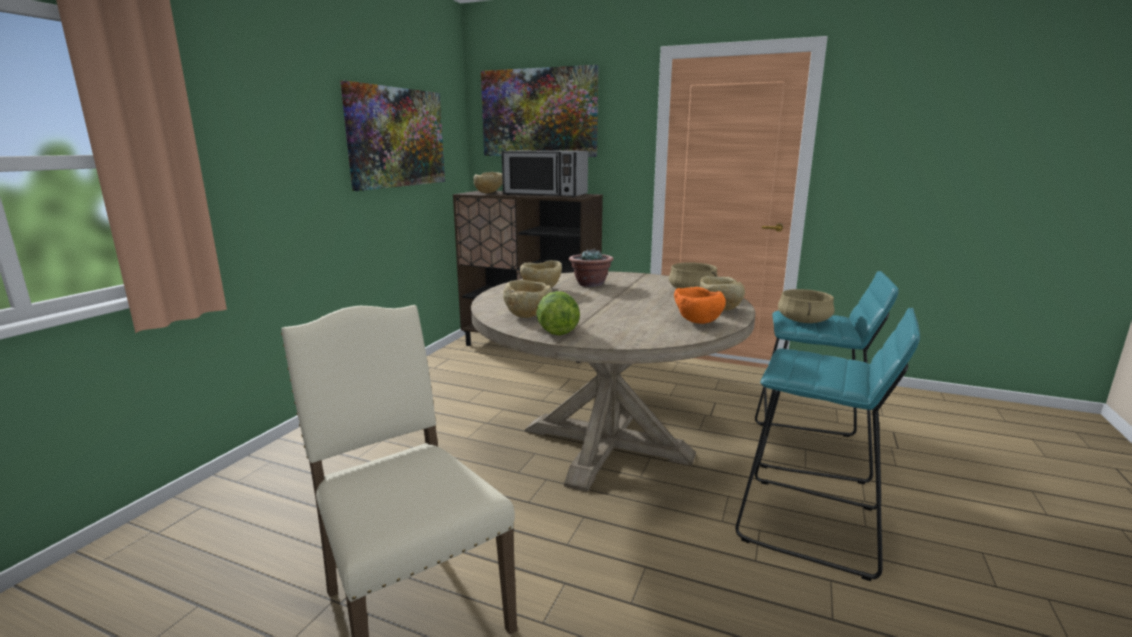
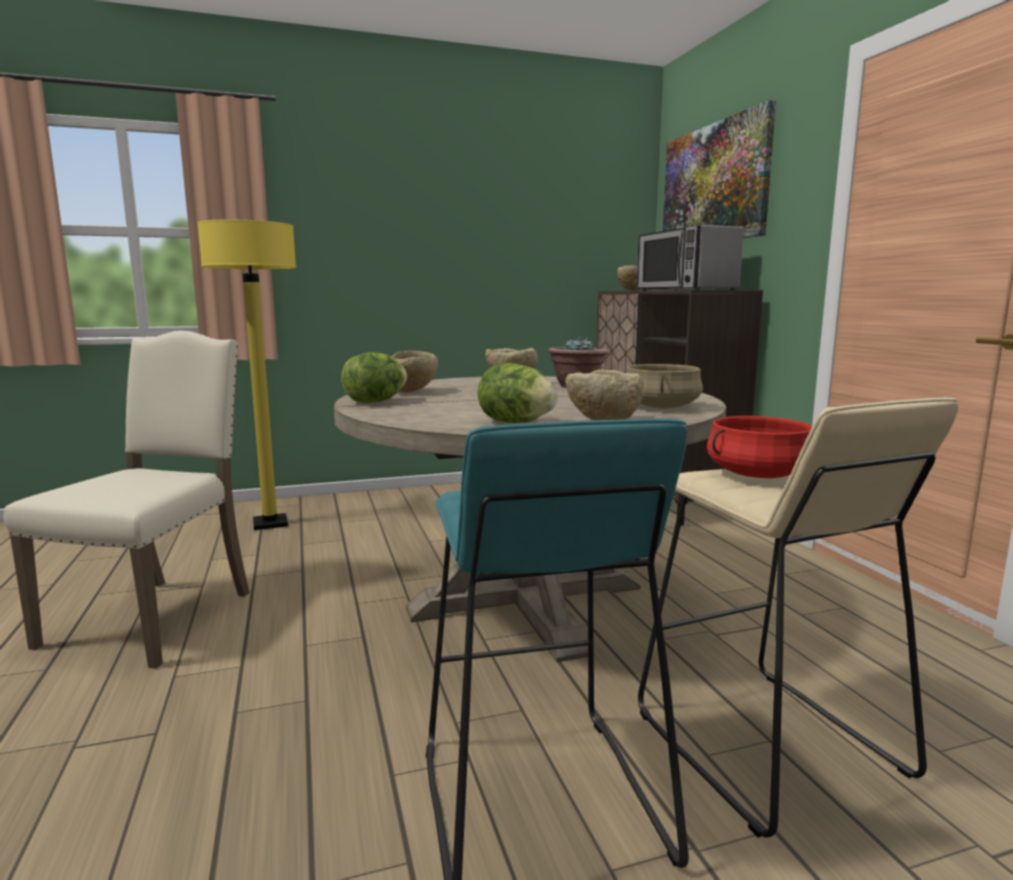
camera: 50 degrees right, 5 degrees down
(290, 491) = (270, 523): none -> yellow floor lamp
(397, 137) = (527, 224): picture -> none
(697, 323) = (515, 423): orange bowl -> lettuce
(803, 321) = (757, 474): beige cooking pot -> red cooking pot
(808, 451) = (767, 745): turquoise stool -> beige stool

